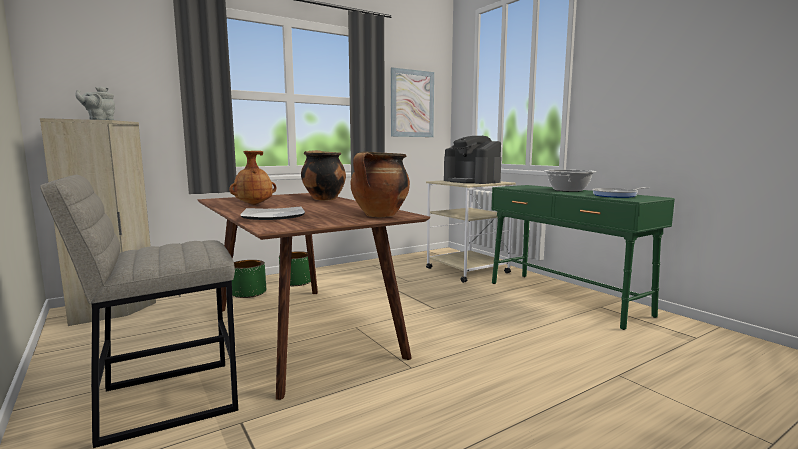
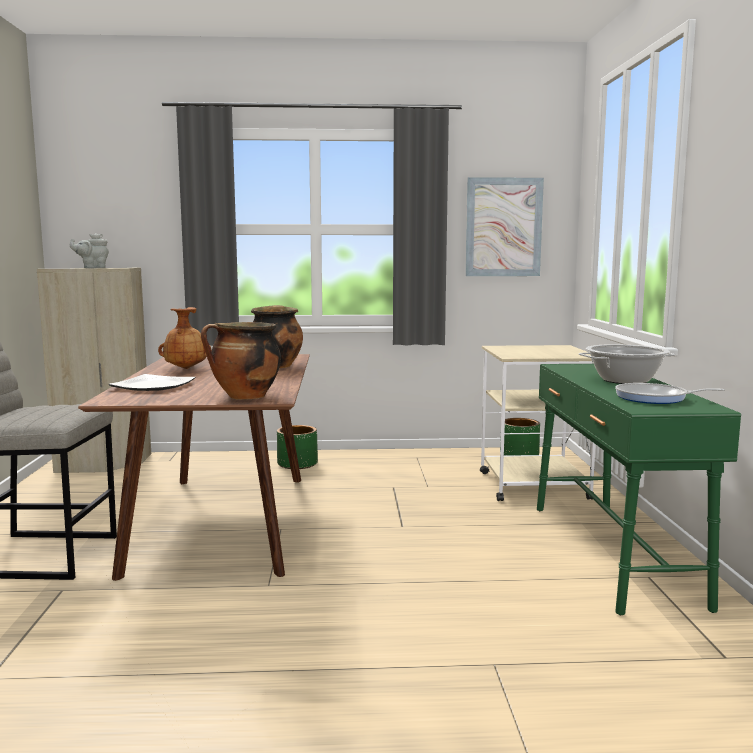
camera: 30 degrees right, 0 degrees up
(248, 293) = (233, 468): green planter -> green planter (519, 455)
(472, 181) = (543, 351): coffee machine -> none

